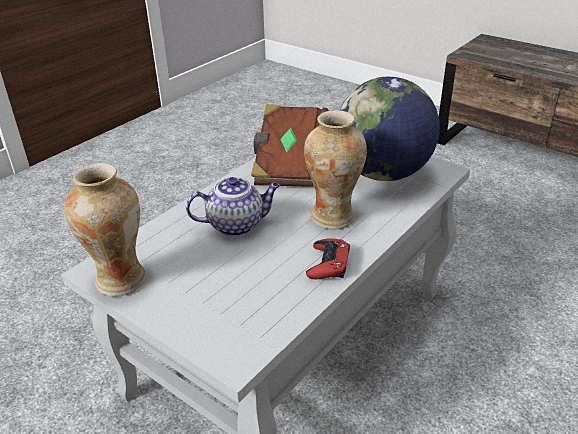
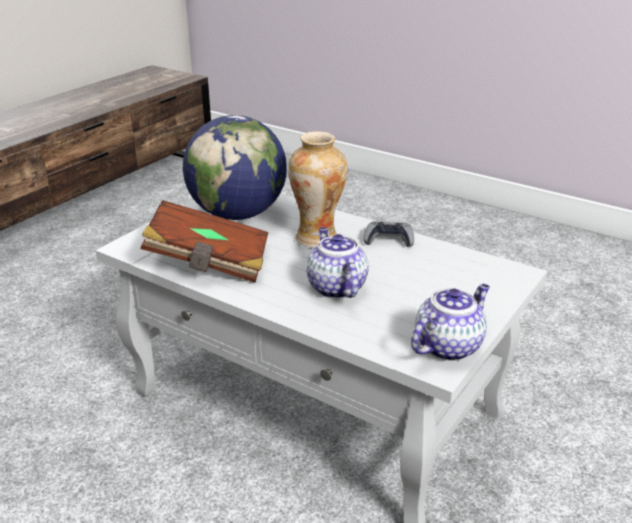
camera: 95 degrees left, 5 degrees down
(120, 280) = (448, 346): vase -> teapot
(328, 264) = (388, 240): red game controller -> grey game controller

